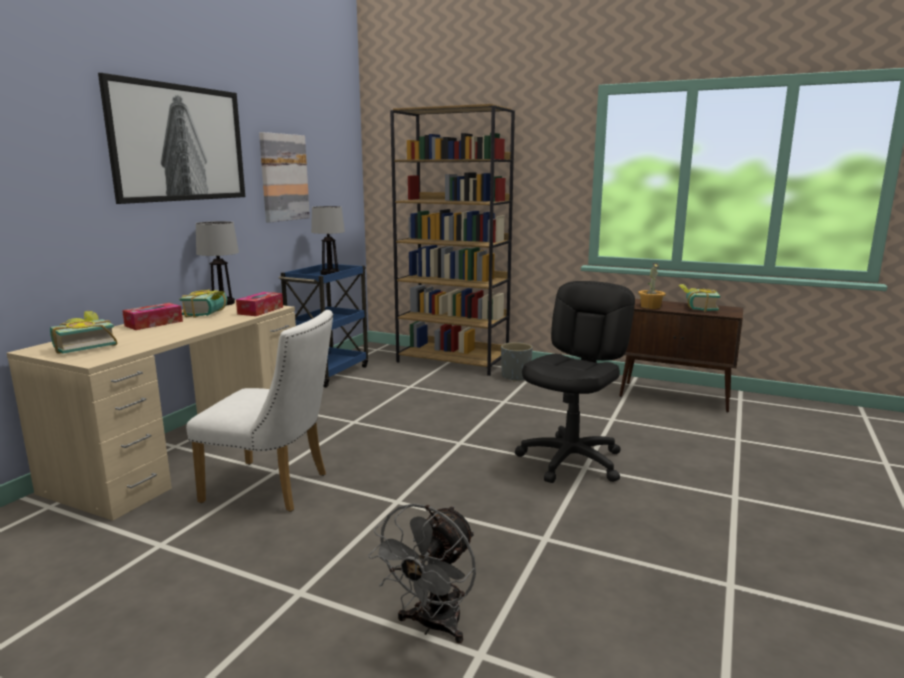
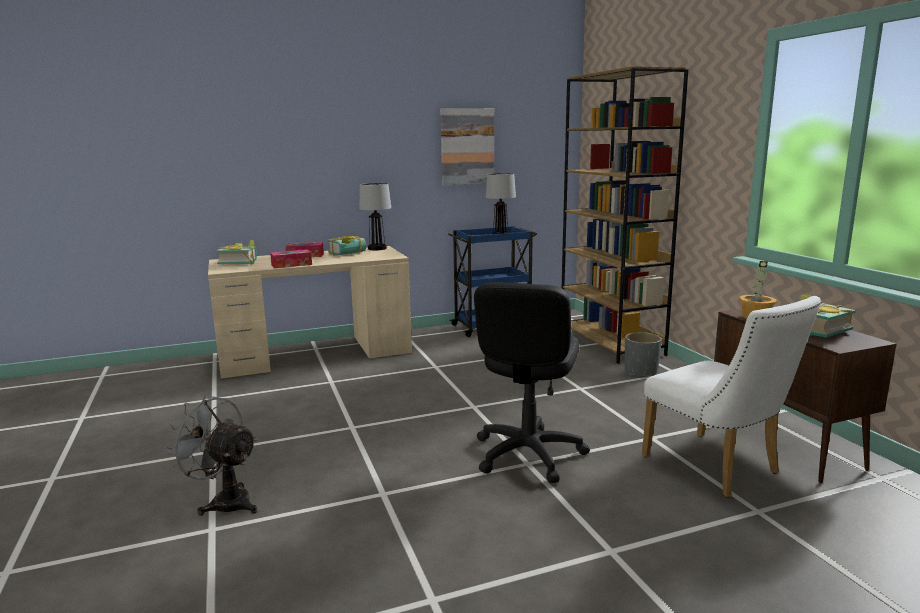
camera: 45 degrees right, 0 degrees up
(180, 143) = (356, 122): picture -> none
(260, 310) = (380, 257): tissue box -> tissue box (291, 264)
(274, 488) = (310, 391): white chair -> white chair (718, 469)
(432, 626) = (224, 501): grey fan -> grey fan turned 45 degrees clockwise
(571, 461) = (527, 454): black office chair -> black office chair turned 120 degrees clockwise

